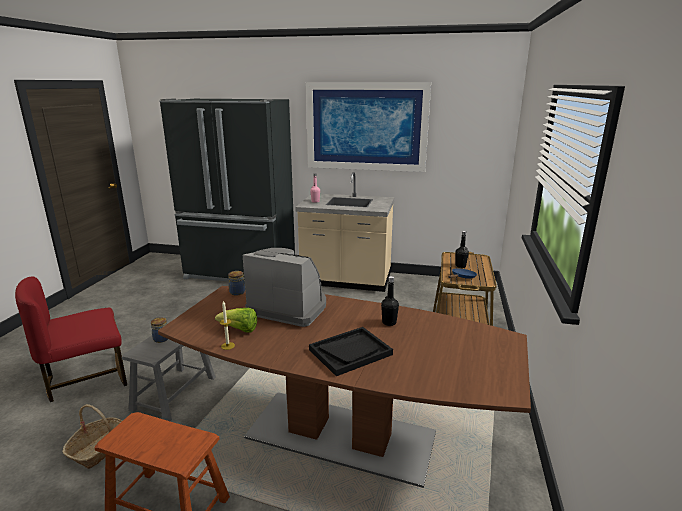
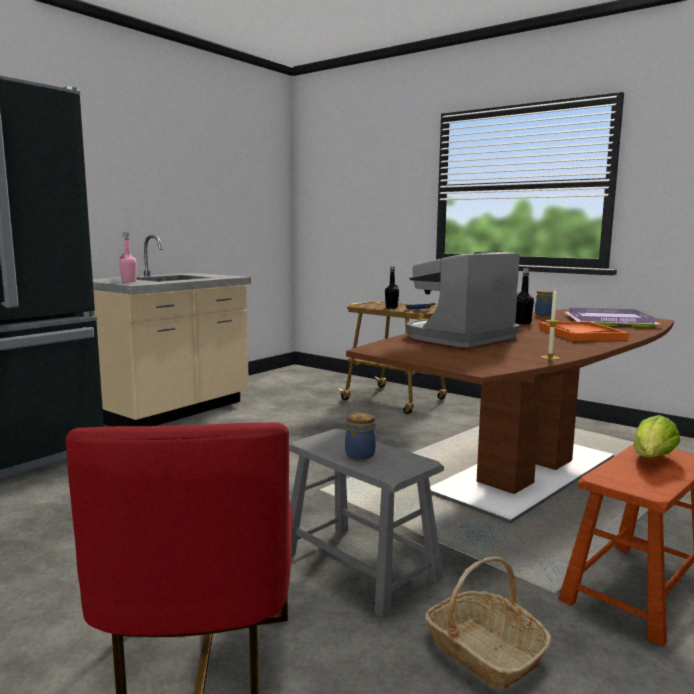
camera: 65 degrees left, 10 degrees down
(238, 292) = (384, 346): jar -> jar (543, 315)
(240, 330) = (509, 352): lettuce -> lettuce (652, 459)
(350, 352) = (580, 334): black tray -> orange tray
(366, 127) = (145, 168): picture -> none
(458, 362) = (607, 321): none -> purple tray

